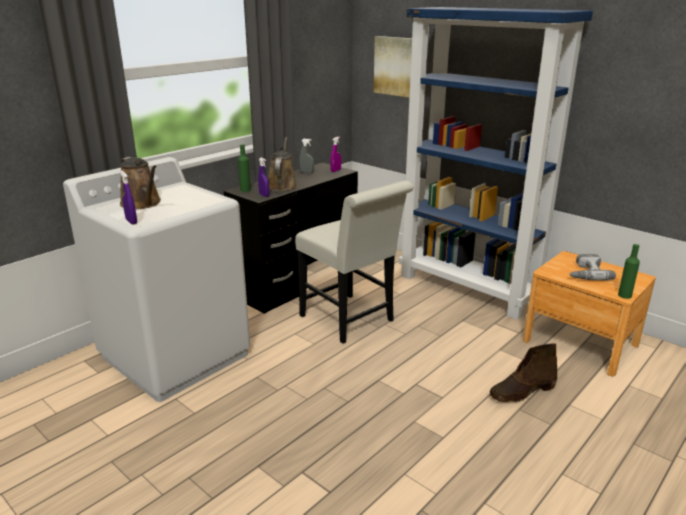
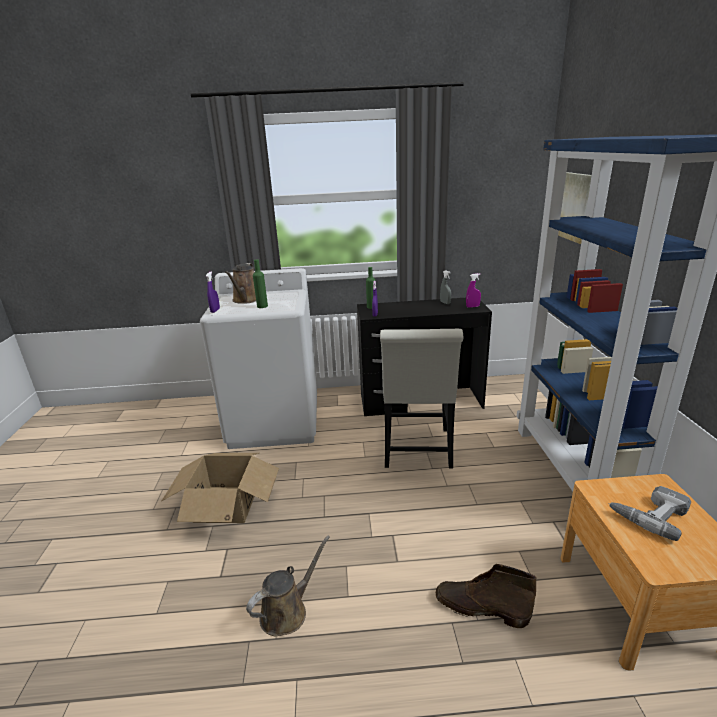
camera: 45 degrees right, 0 degrees up
(242, 443) = (226, 504): none -> cardboard box
(282, 185) = (404, 309): brown watering can -> brown watering can (287, 611)
(624, 295) = (660, 570): green bottle -> green bottle (262, 306)

